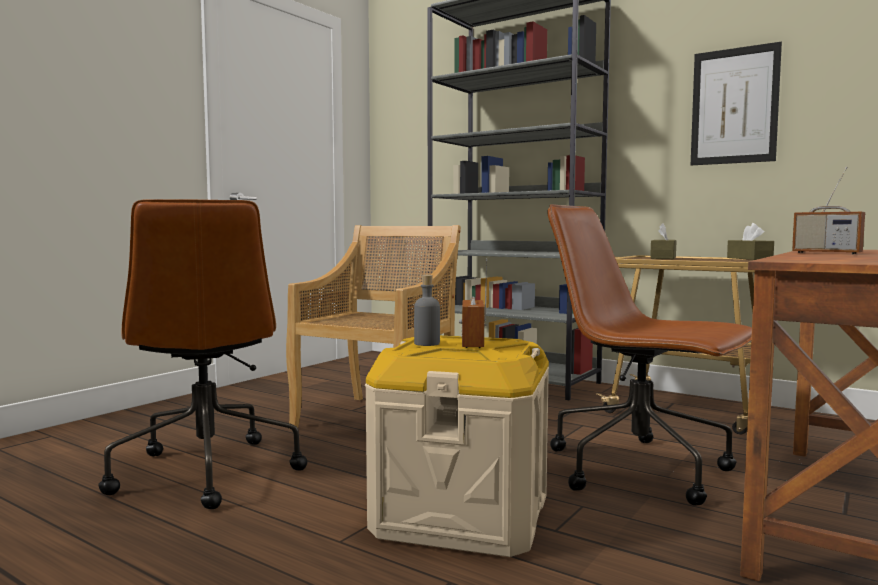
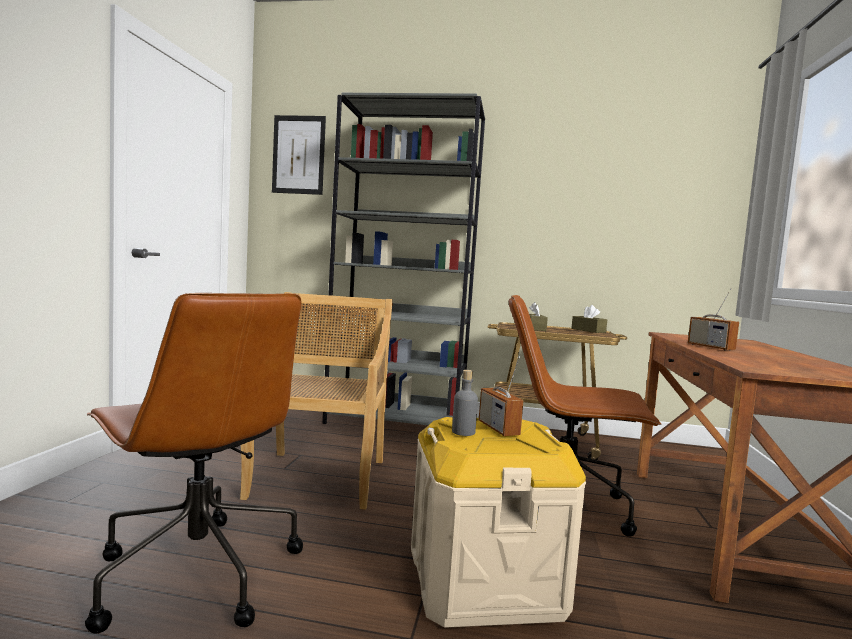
camera: 25 degrees left, 0 degrees up
(734, 106) = (572, 216): picture -> picture (298, 155)
(826, 253) = (710, 347): radio -> radio turned 45 degrees clockwise

